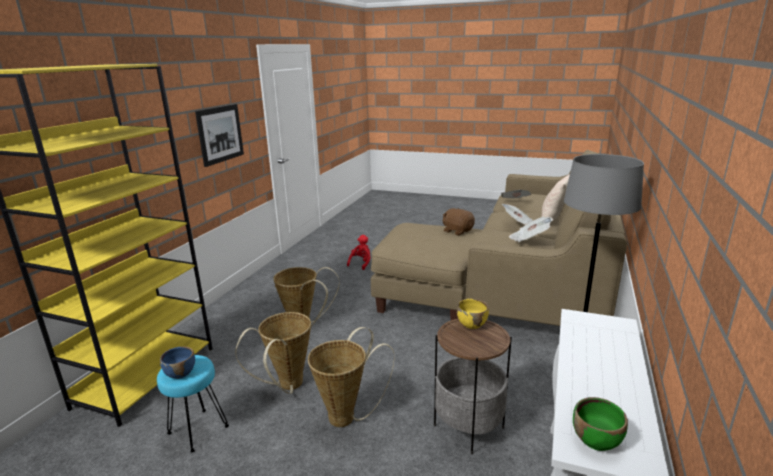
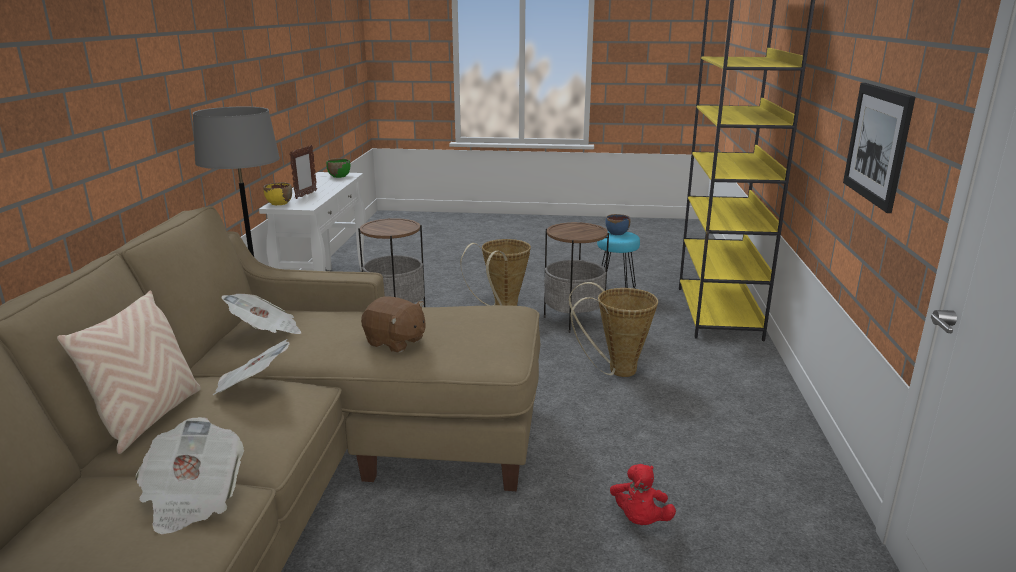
camera: 165 degrees right, 0 degrees up
(287, 386) = (573, 320): basket -> side table
(472, 324) = (390, 231): yellow bowl -> yellow bowl (279, 203)
(602, 353) = (305, 195): none -> picture frame

